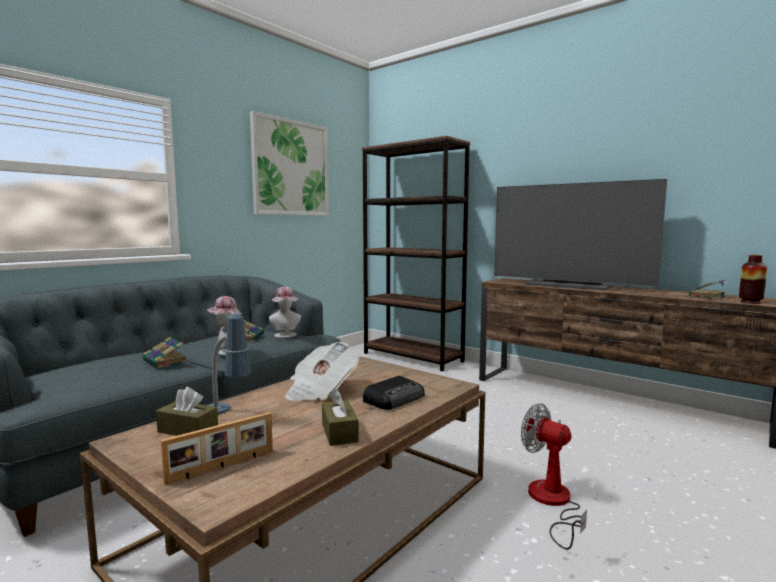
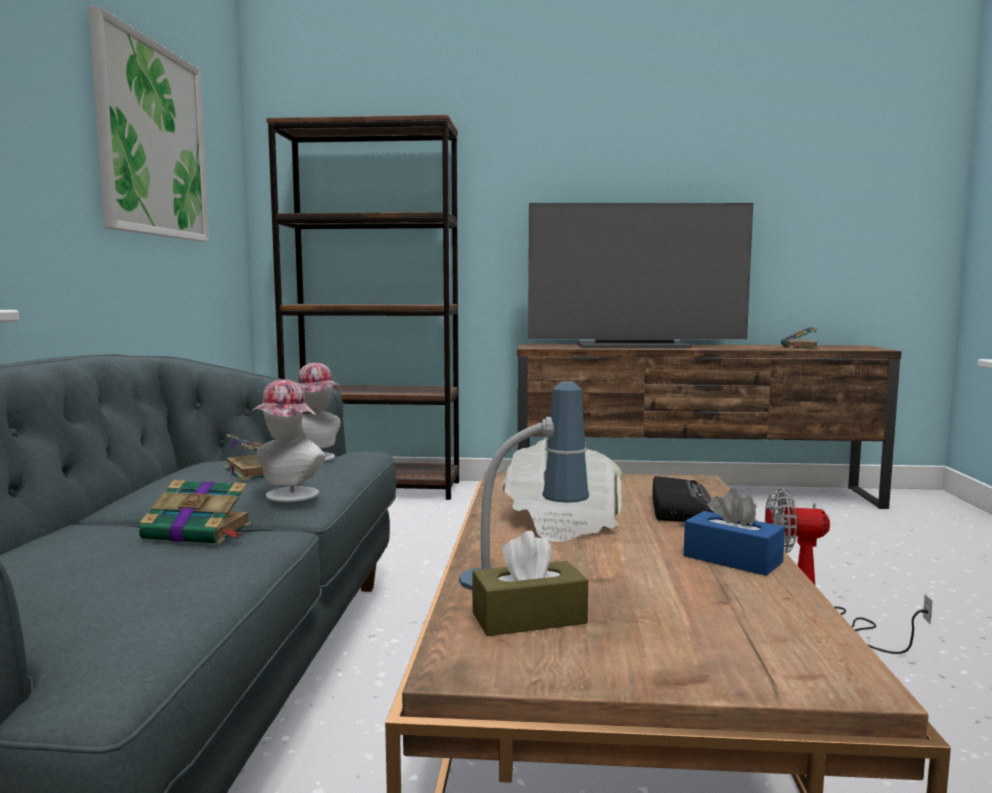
camera: 35 degrees left, 0 degrees up
(222, 467) = (723, 641): picture frame -> none
(339, 432) = (732, 559): brown tissue box -> blue tissue box
(750, 302) = (850, 349): vase -> none

